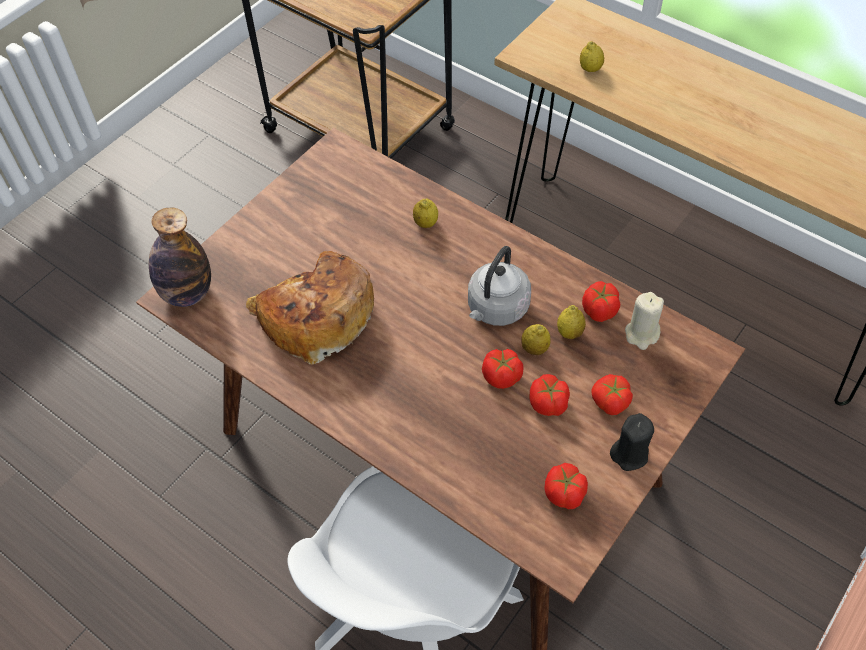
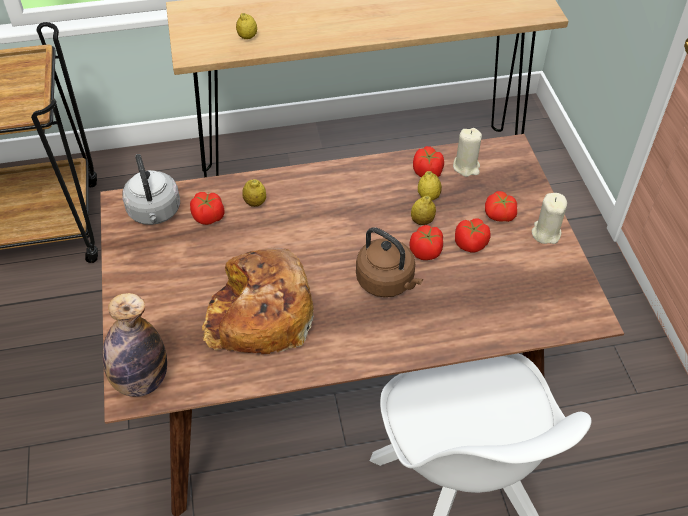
camera: 50 degrees left, 5 degrees down
(438, 374) = (387, 282): none -> brown kettle
(496, 309) = (370, 217): grey kettle -> grey kettle (155, 213)
(564, 494) = (544, 283): tomato -> tomato (209, 217)
(629, 454) = (545, 233): black candle -> beige candle

